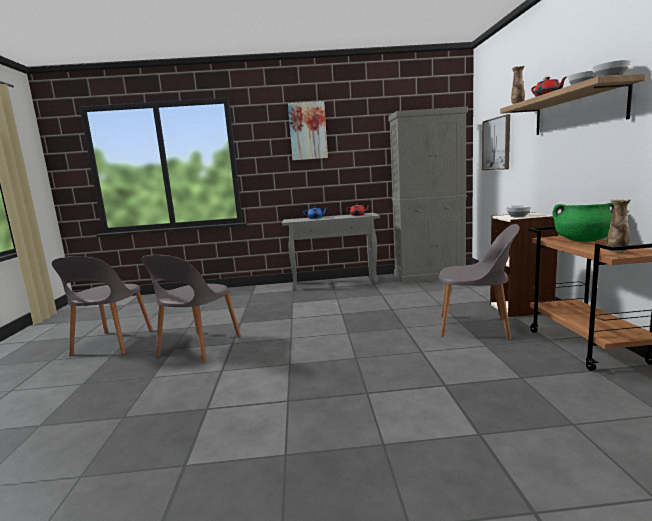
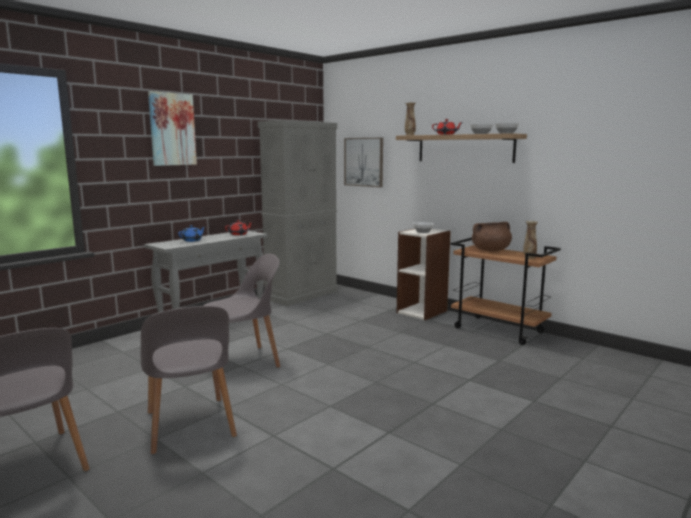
camera: 45 degrees left, 0 degrees up
(476, 327) = (417, 333): grey chair -> grey chair (242, 362)
(582, 240) = (490, 250): green cooking pot -> brown cooking pot

